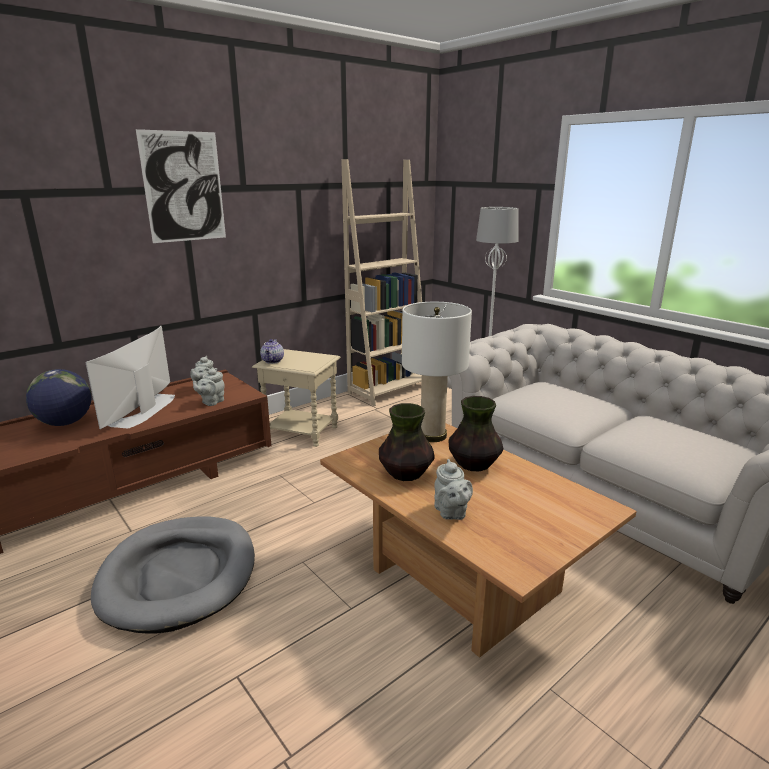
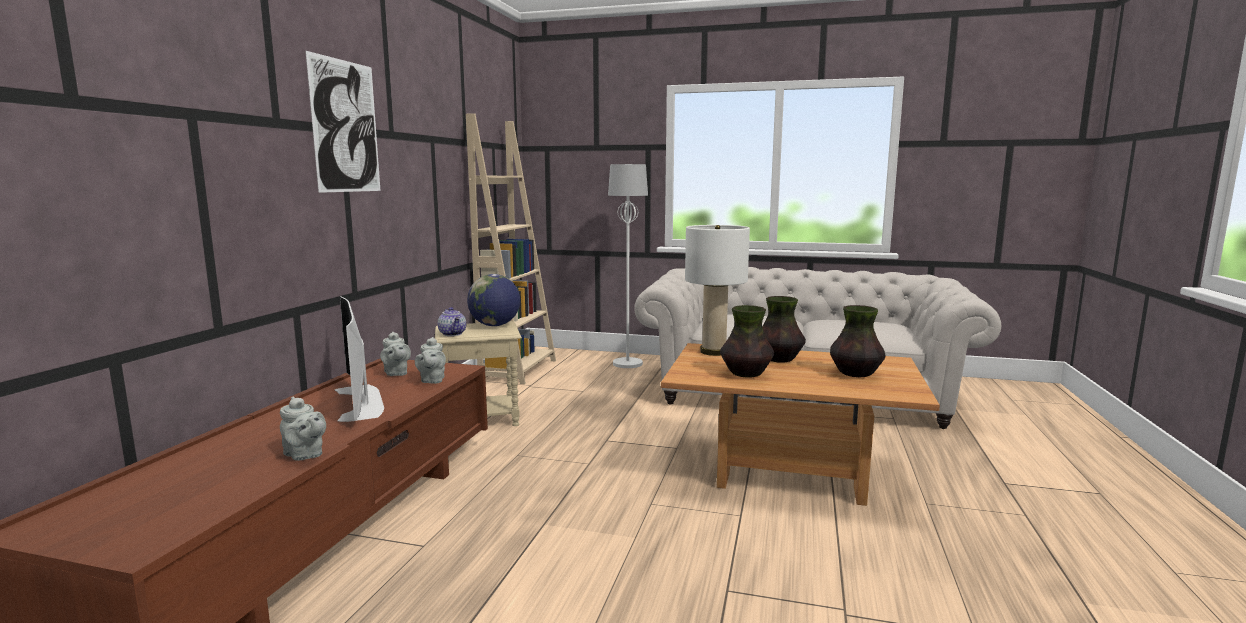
camera: 35 degrees left, 10 degrees down
(65, 423) = (272, 432): globe -> globe (495, 325)
(179, 575) = (549, 555): grey dog bed -> none
(451, 513) = (820, 383): grey teapot -> grey teapot (305, 455)
(514, 513) = (855, 374): none -> vase

